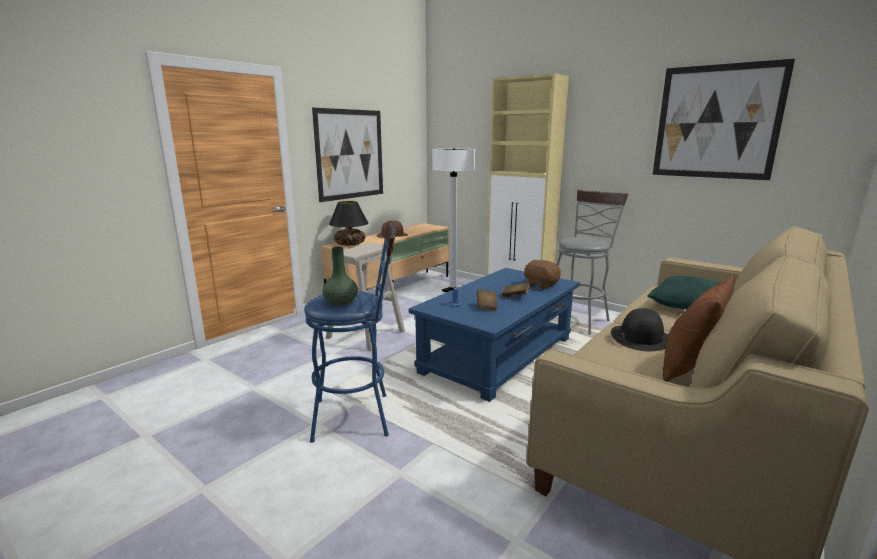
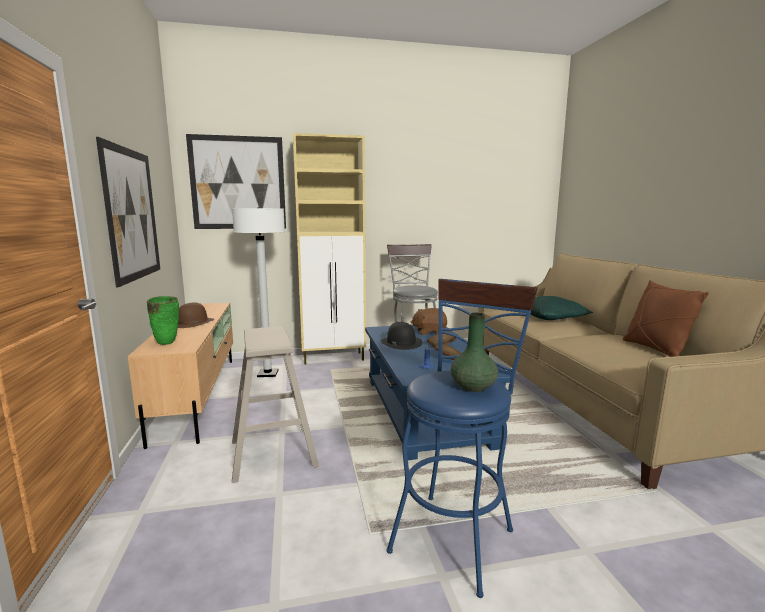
camera: 50 degrees left, 5 degrees down
(349, 244) = (166, 343): black table lamp -> green vase
(641, 338) = (597, 341): black hat -> black hat (401, 342)
(716, 122) = (476, 187): picture -> picture (238, 183)

